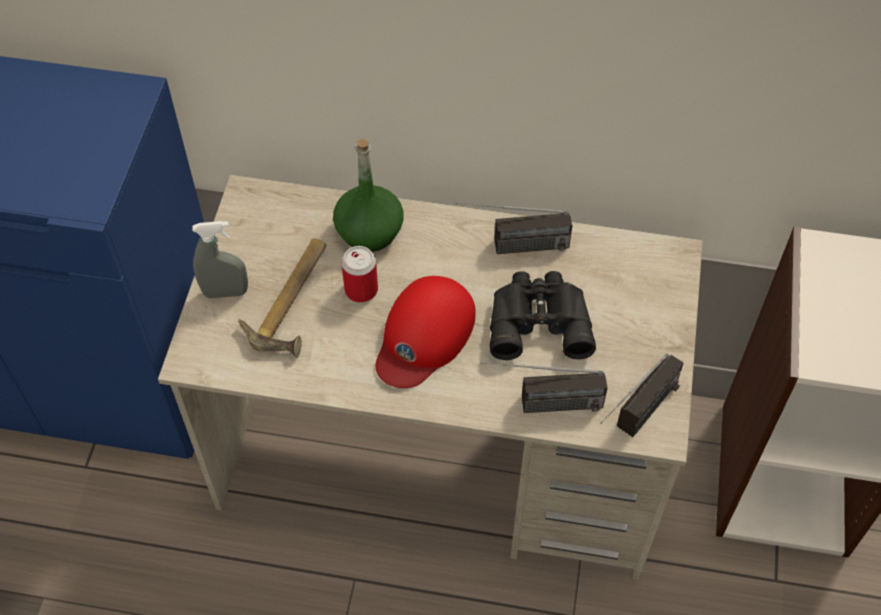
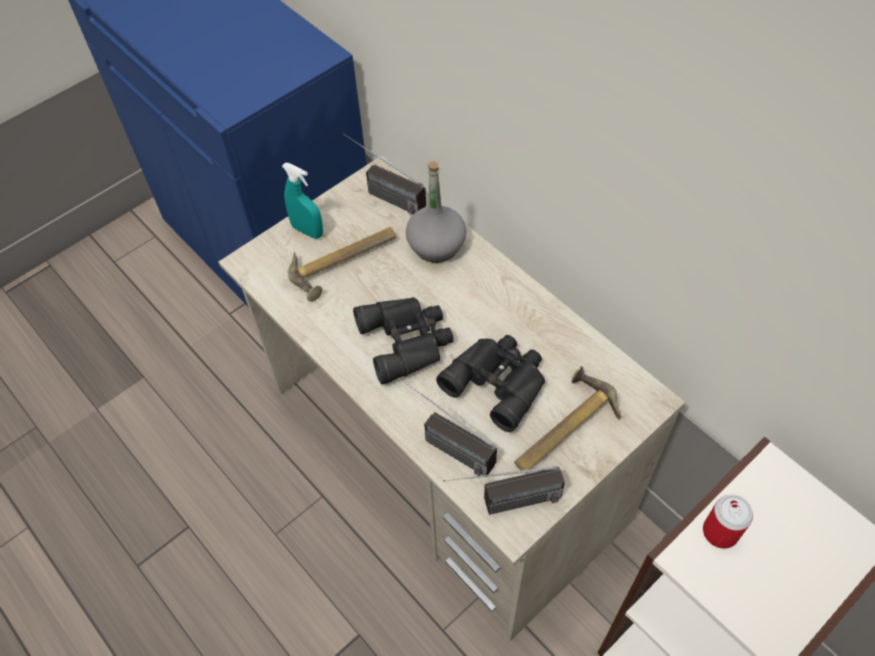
camera: 40 degrees right, 0 degrees up
(225, 292) = (307, 231): grey spray bottle -> turquoise spray bottle
(361, 289) = (394, 282): can -> can (720, 532)
(369, 231) = (436, 245): green bottle -> grey bottle
(424, 335) = (407, 340): red cap -> black binoculars
(512, 247) = (527, 316): radio -> radio (382, 195)
(625, 324) = (561, 426): none -> hammer

